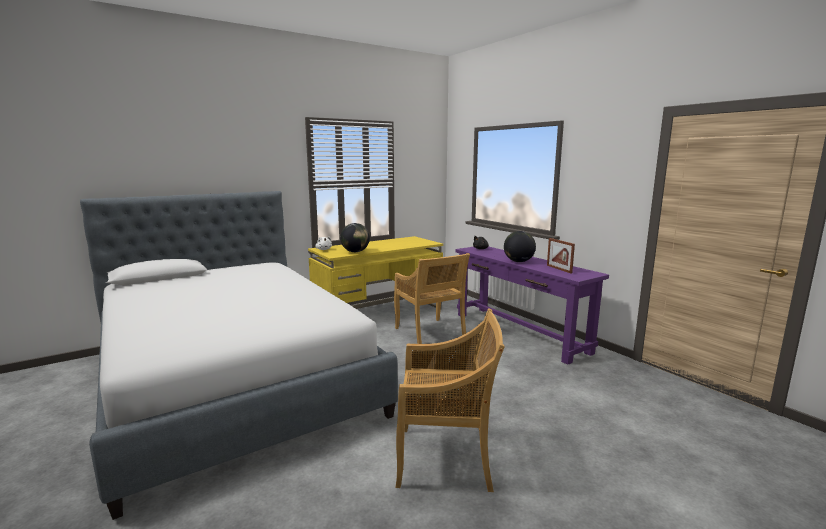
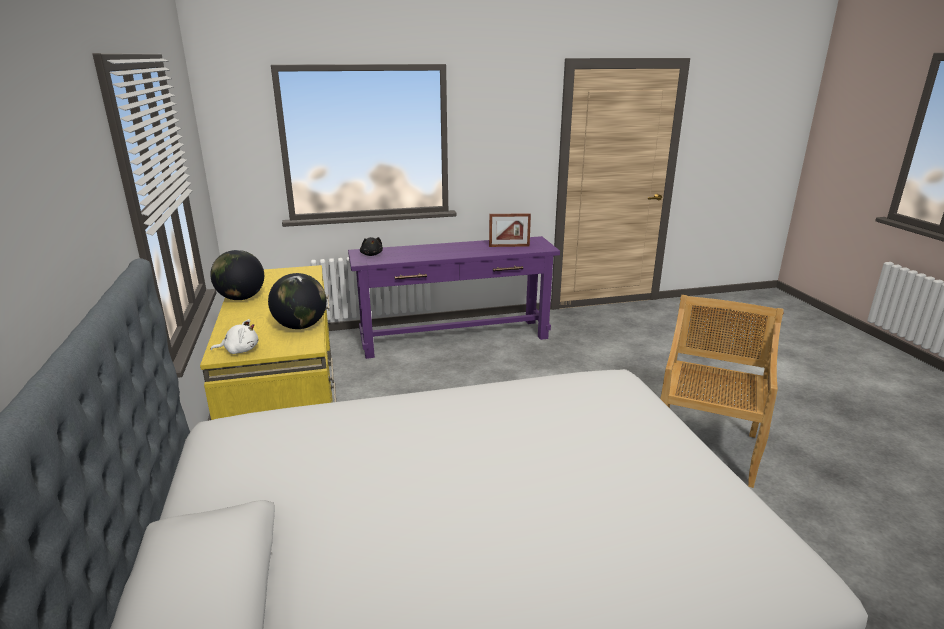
camera: 70 degrees left, 10 degrees up
(430, 332) = (407, 391): beige chair -> none
(518, 261) = (460, 253): globe -> globe (241, 298)

